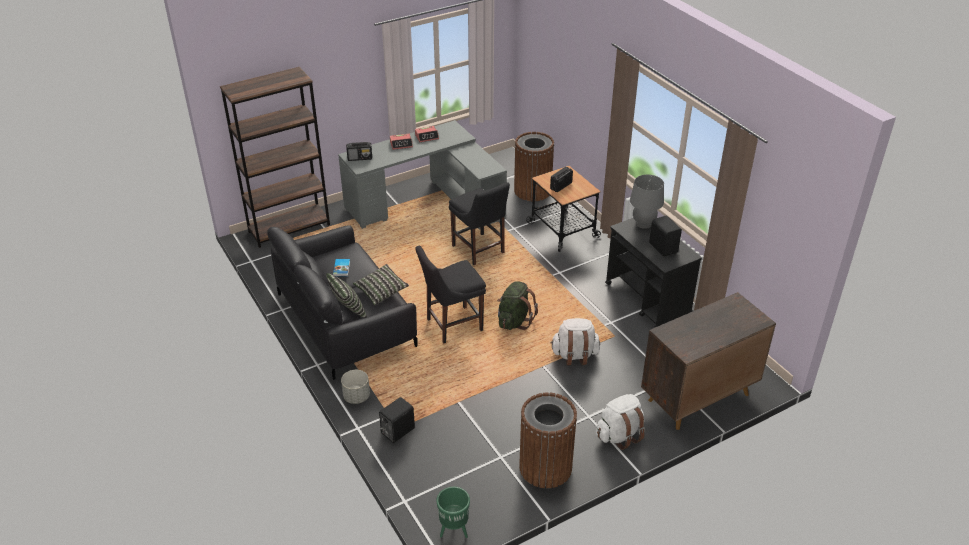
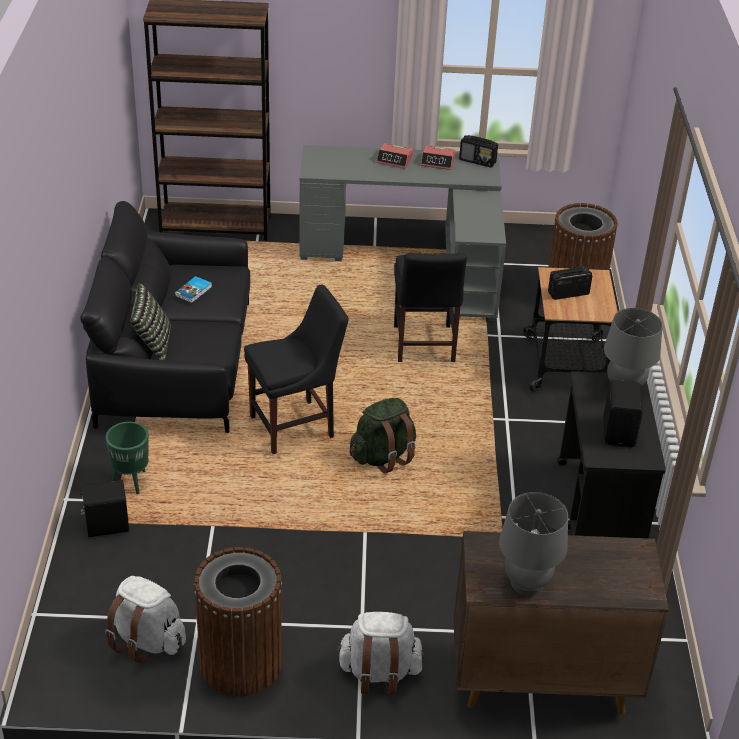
camera: 30 degrees right, 0 degrees up
(356, 396) = (100, 461): grey planter -> none
(360, 158) = (325, 159): radio -> radio (478, 161)
(381, 291) = (213, 338): pillow -> none
(451, 325) = (296, 426): black chair -> black chair turned 150 degrees clockwise
(454, 530) = (56, 680): green planter -> green planter (132, 482)
(574, 355) = (420, 538): white backpack -> white backpack (147, 640)
(704, 341) = (527, 583): none -> grey table lamp

